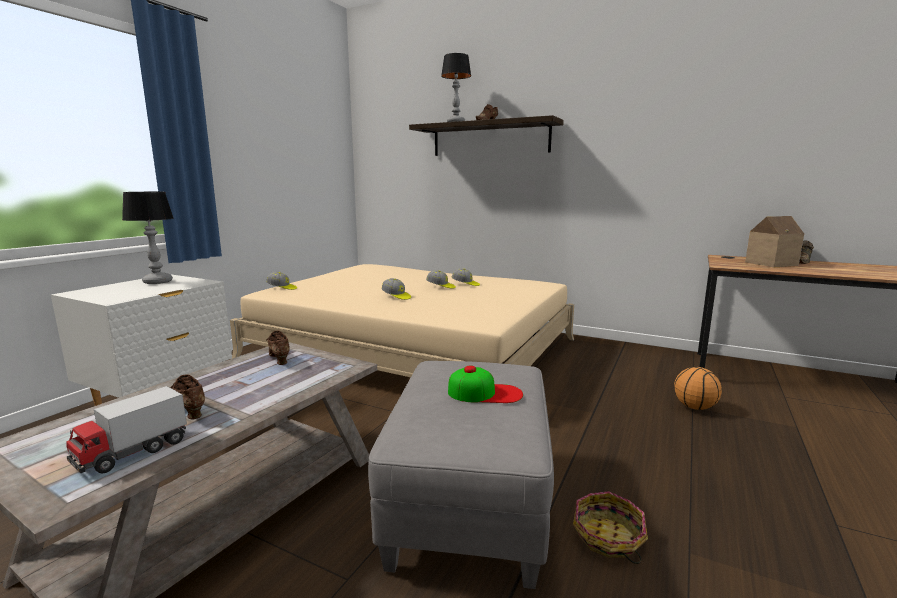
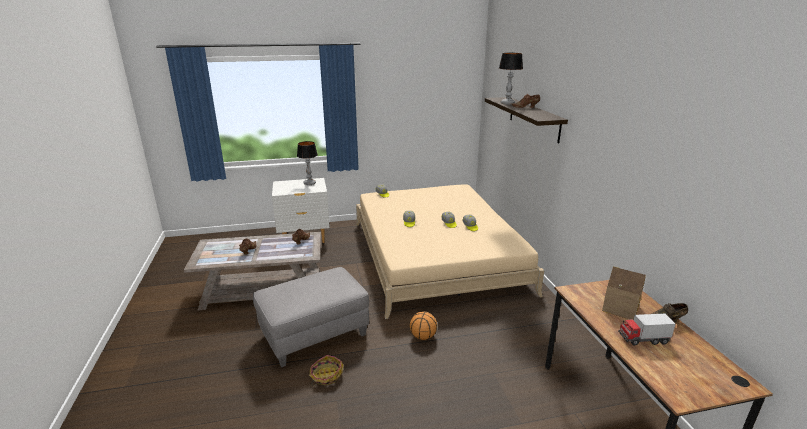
camera: 50 degrees right, 10 degrees up
(132, 453) = (220, 258): toy truck -> toy truck (643, 339)
(485, 393) = (313, 291): cap -> none
(694, 407) = (494, 374): basketball -> basketball (423, 336)

